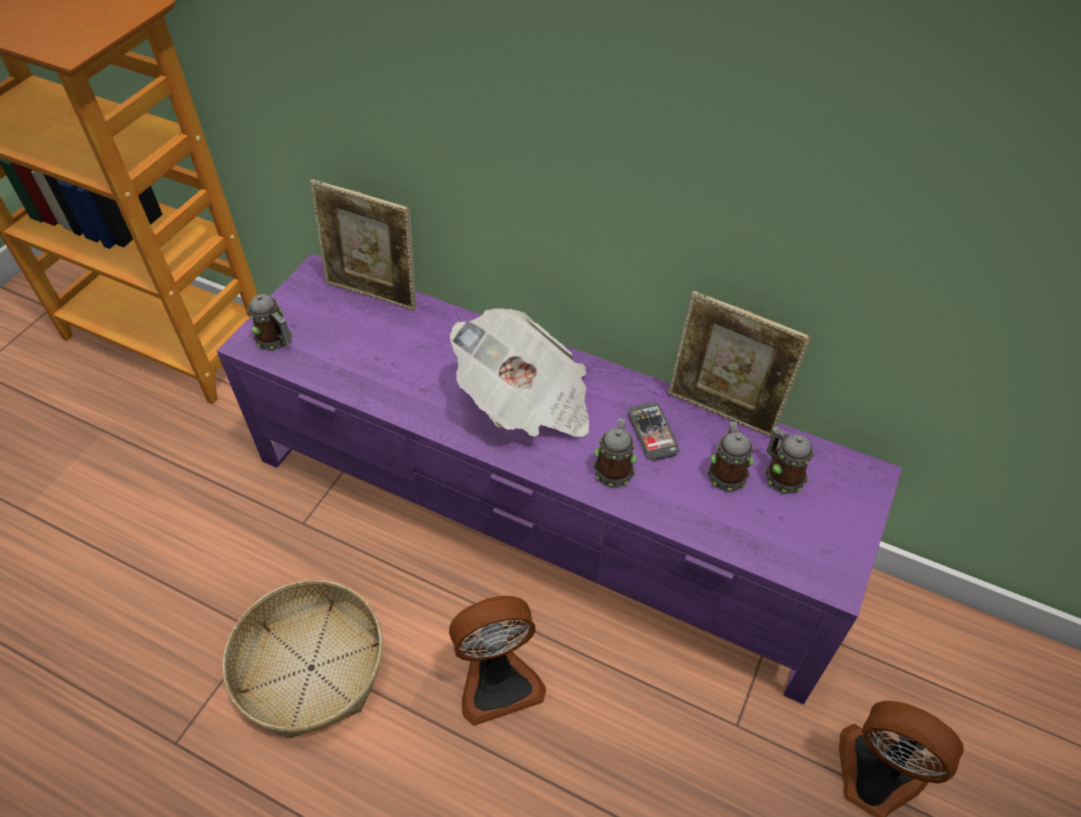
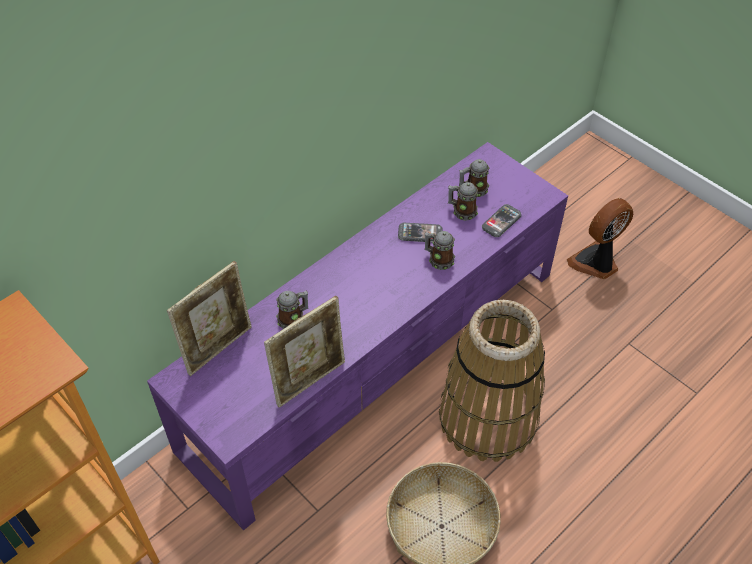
camera: 70 degrees left, 0 degrees up
(277, 341) = (236, 420): mug -> mug (293, 319)
(498, 680) = (487, 417): fan -> basket
(526, 401) = (367, 286): newspaper -> none
(723, 411) = (418, 197): picture frame -> picture frame (310, 380)
(735, 529) = (501, 222): none -> phone

